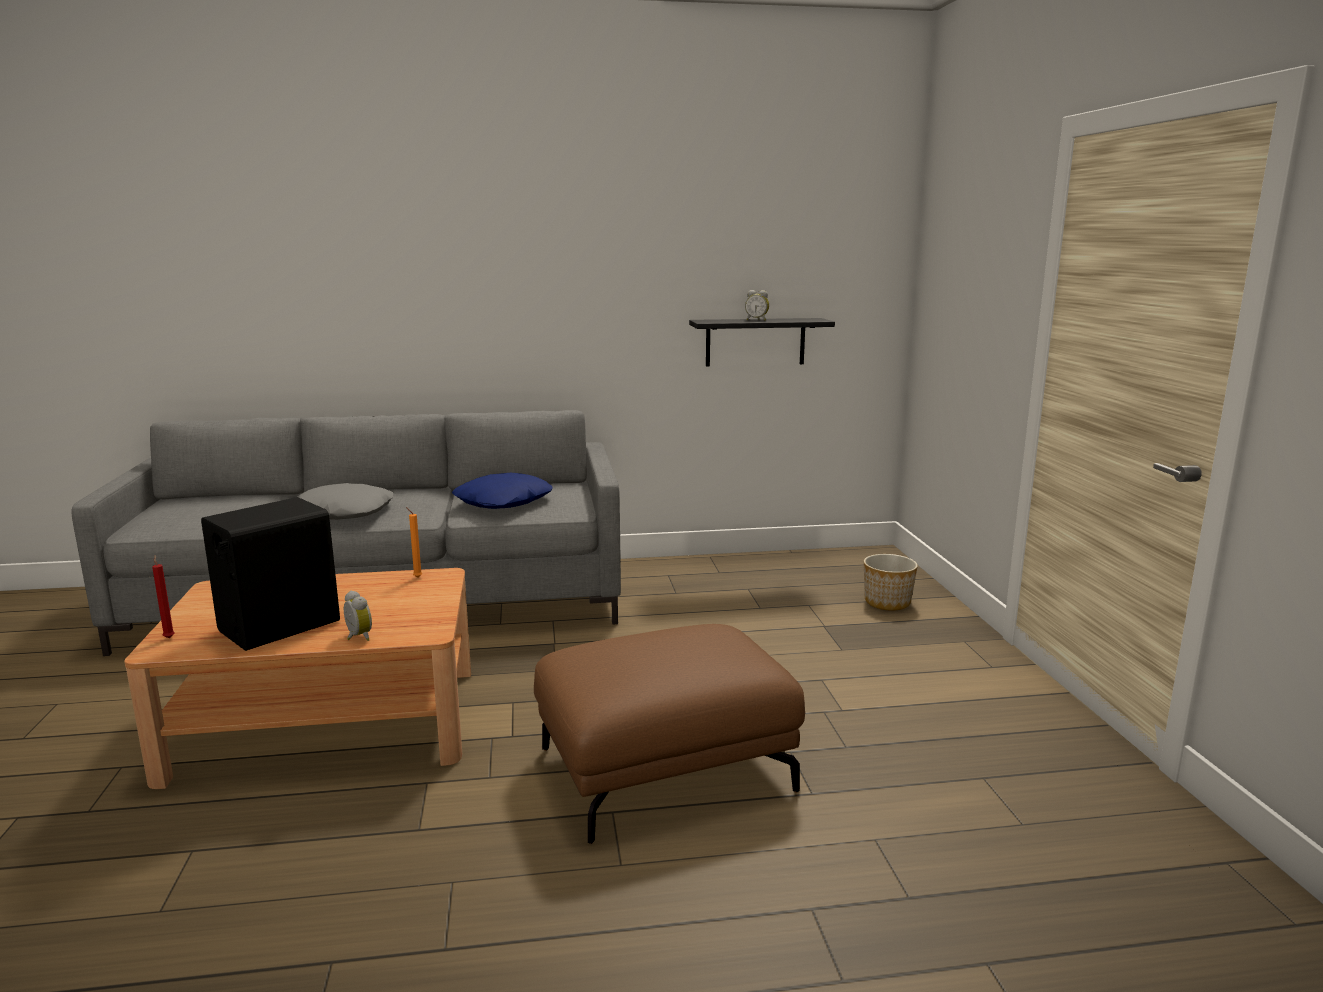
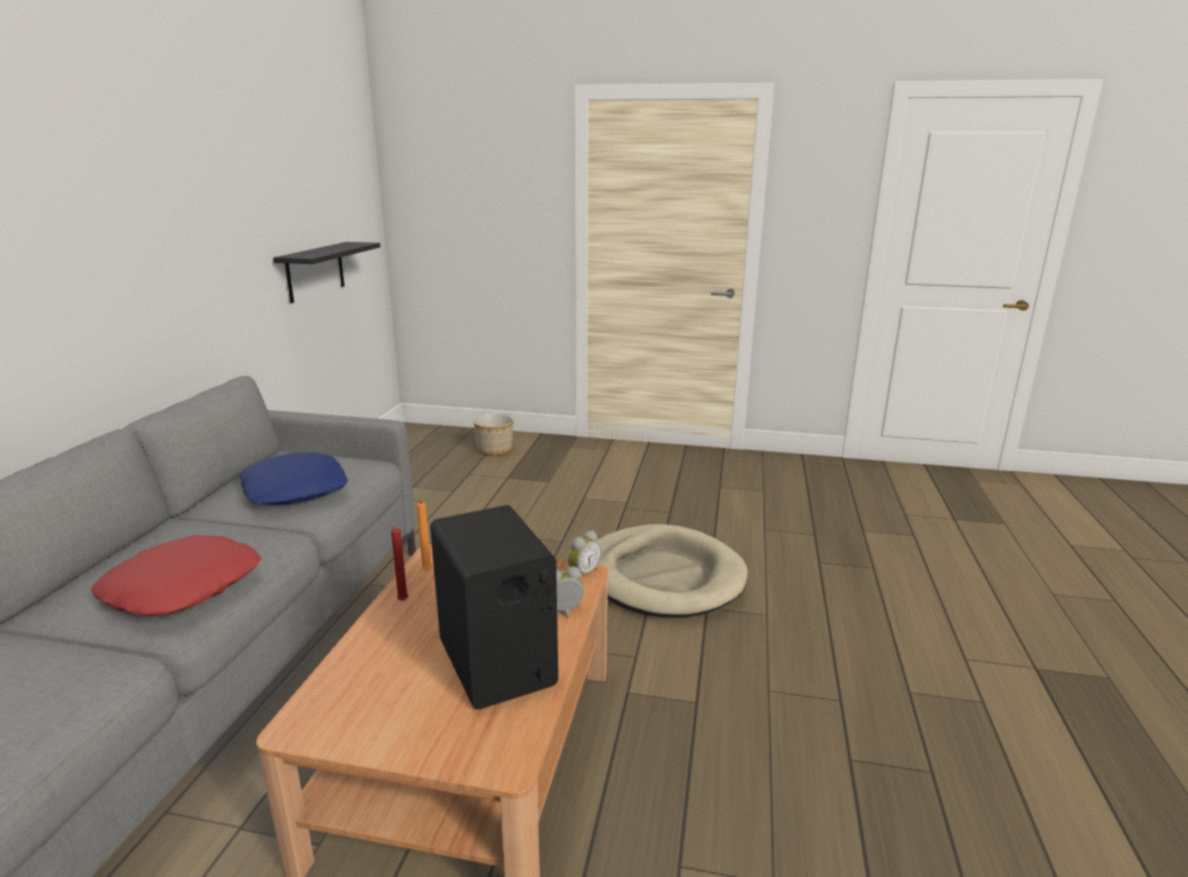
camera: 70 degrees left, 5 degrees up
(169, 637) = (466, 754): red candle -> red candle (401, 601)
(343, 512) = (182, 587): grey pillow -> red pillow
(665, 767) = (662, 577): brown ottoman -> beige dog bed
(757, 320) = (327, 249): alarm clock -> alarm clock (582, 573)

